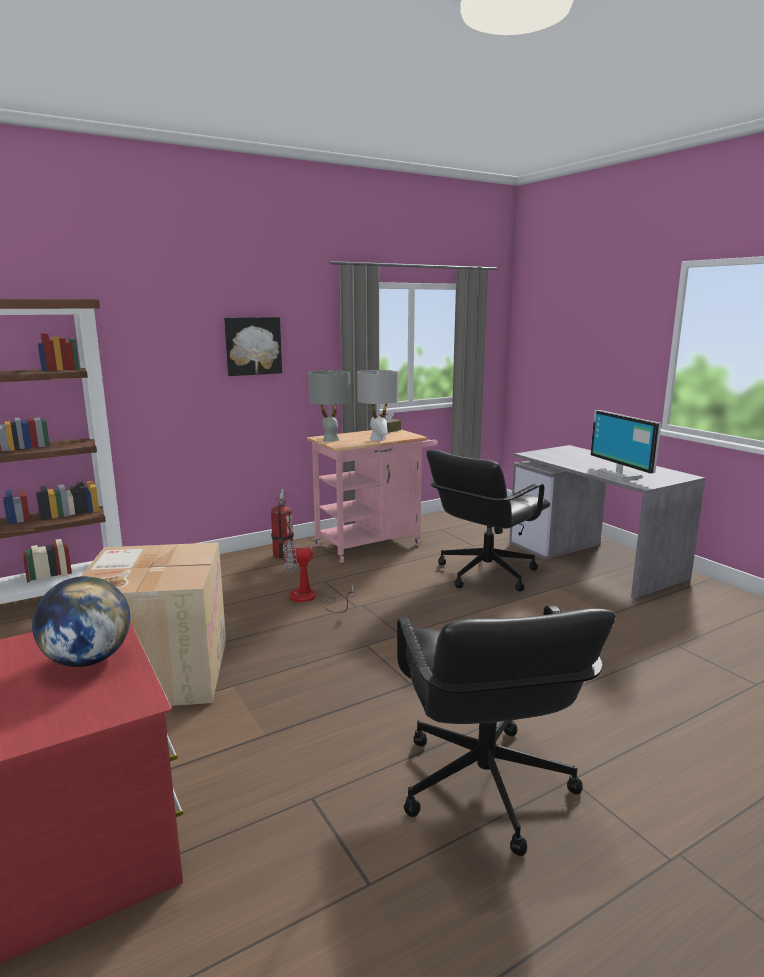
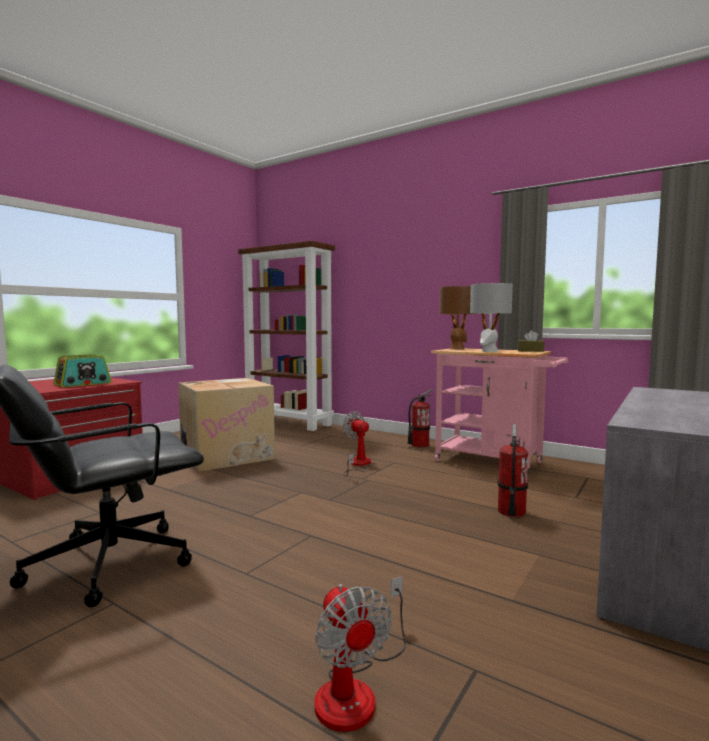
camera: 65 degrees right, 10 degrees down
(88, 660) = (83, 384): globe -> radio
(253, 346) = (431, 271): picture -> none
(330, 440) = (457, 349): grey table lamp -> brown table lamp
(485, 573) = (511, 512): black office chair -> fire extinguisher
(620, 475) = (663, 414): monitor -> none
(692, 684) = (356, 689): none -> fan

